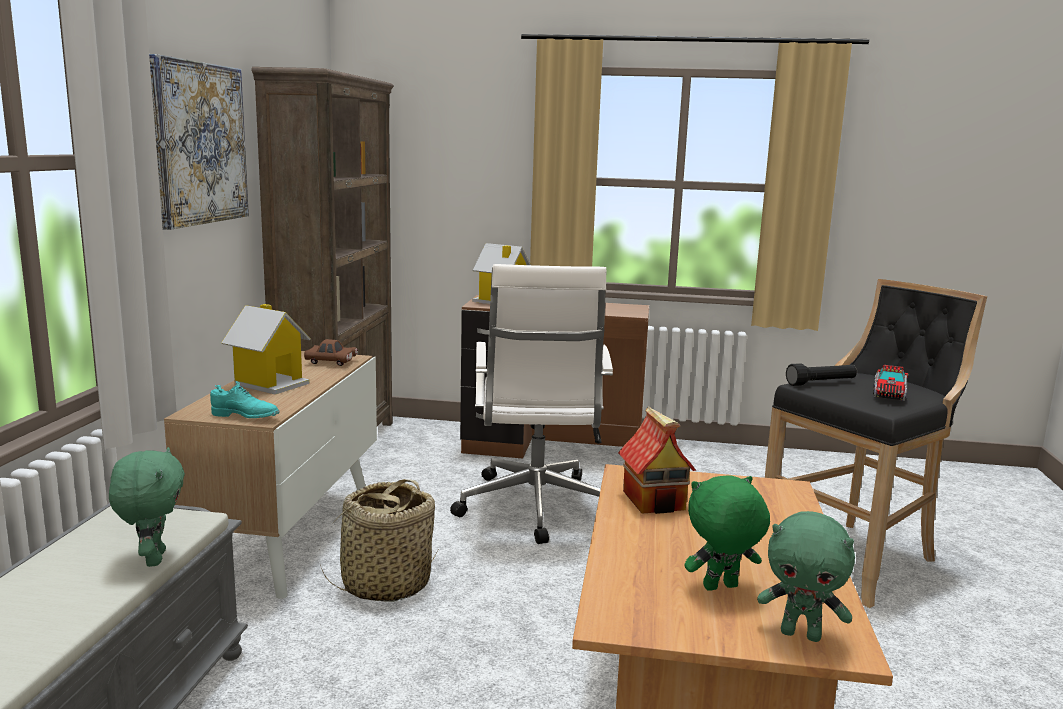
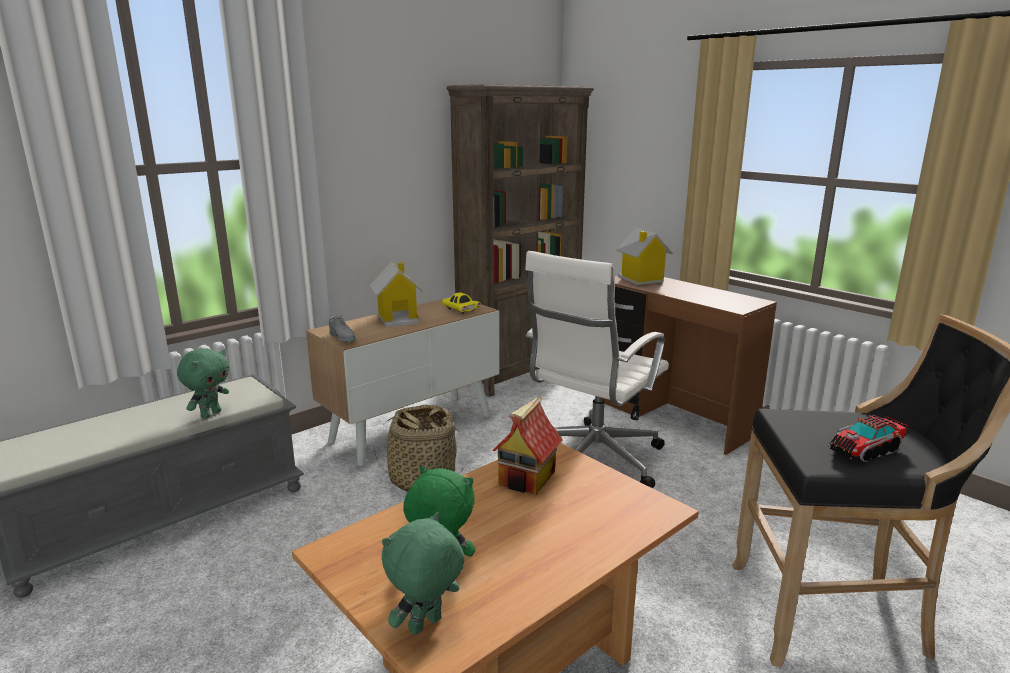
camera: 40 degrees right, 5 degrees up
(199, 143) = (385, 145): picture -> none
(245, 416) = (343, 338): turquoise shoe -> grey shoe
(331, 362) = (460, 310): brown toy car -> yellow toy car
(801, 634) = (426, 626): green plush toy -> green plush toy turned 75 degrees clockwise
(821, 383) = (810, 418): black flashlight -> none

